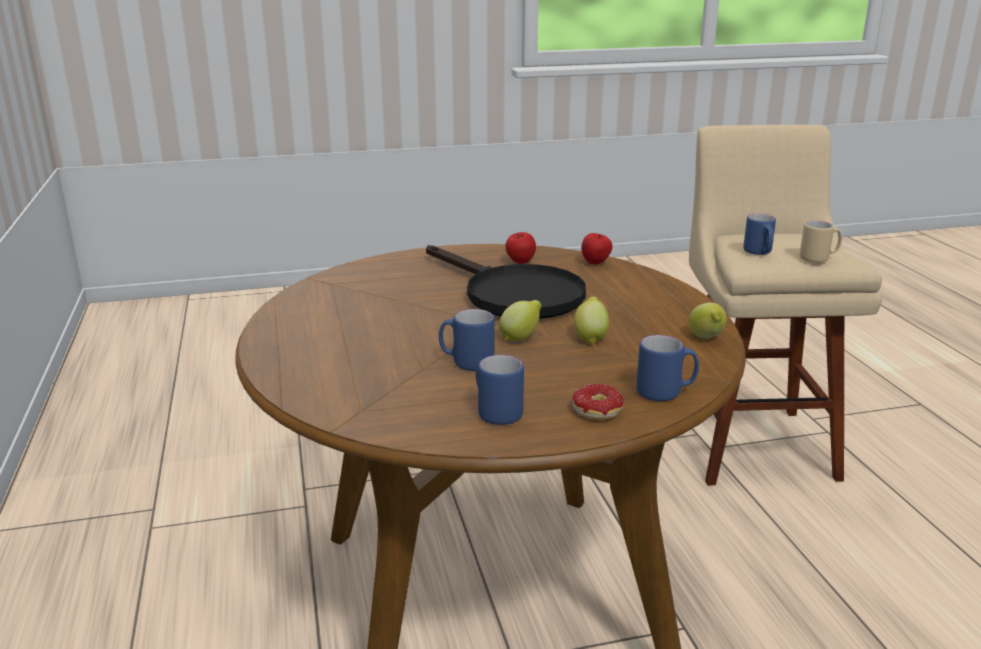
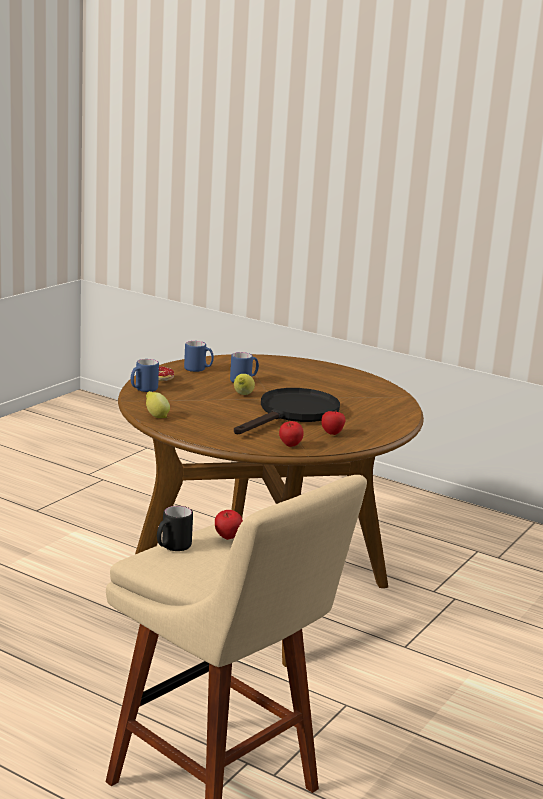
camera: 135 degrees right, 5 degrees down
(512, 294) = (293, 414): black frying pan -> black frying pan turned 120 degrees clockwise
(590, 338) = (212, 403): lemon -> none
(759, 253) = (227, 538): blue mug -> apple
(819, 259) = (172, 547): beige mug -> black mug

